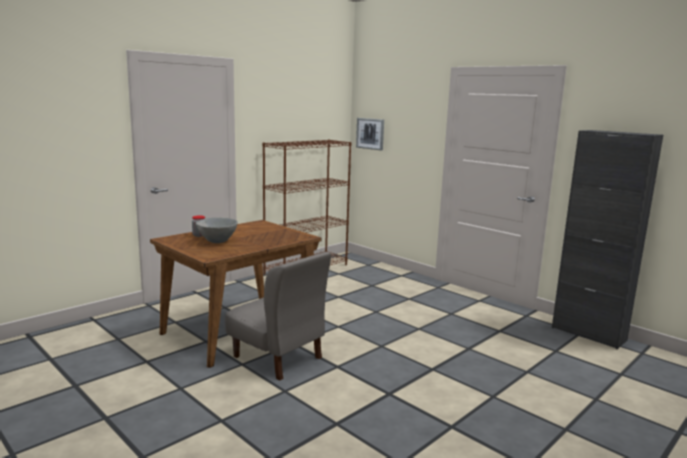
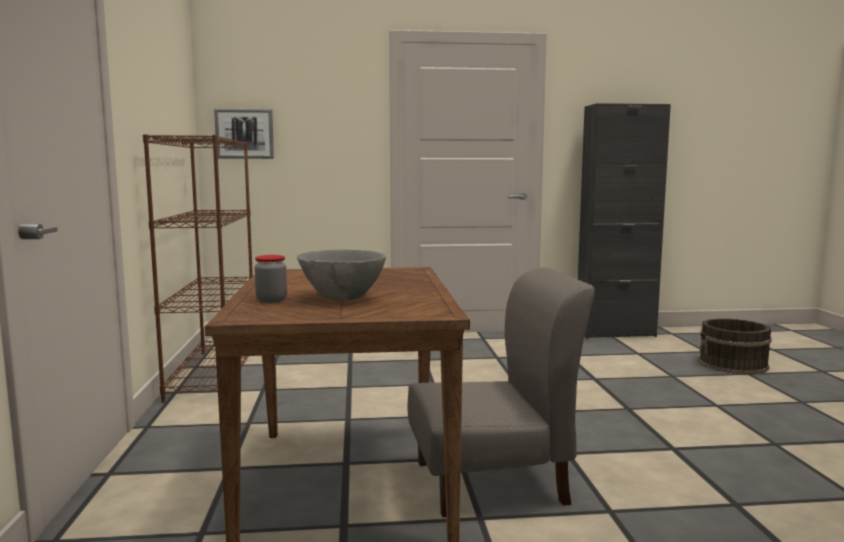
camera: 50 degrees left, 5 degrees down
(607, 390) = (733, 364): none -> brown bucket

